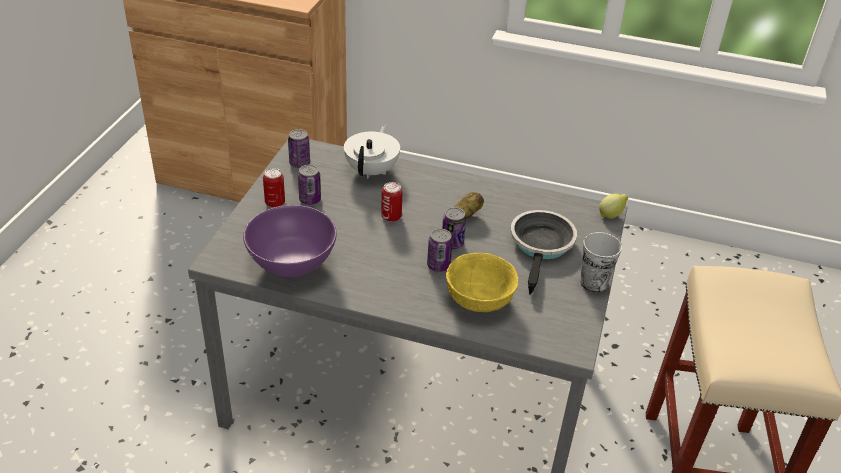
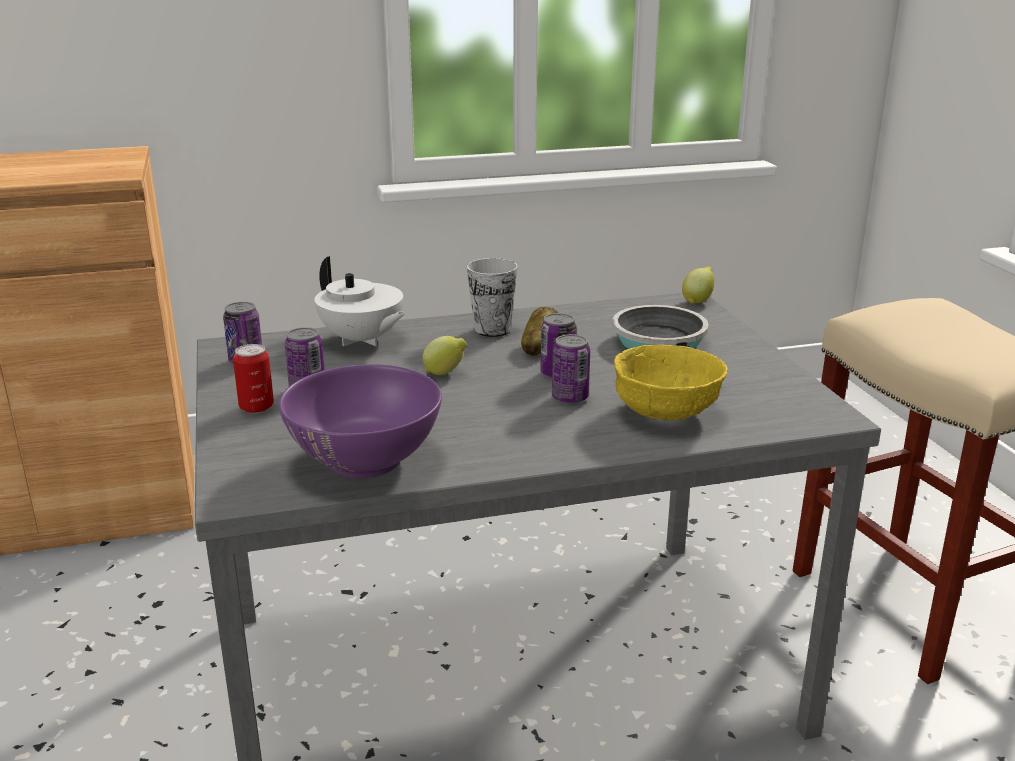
camera: 30 degrees left, 15 degrees down
(372, 170) = (362, 340): white teapot -> white teapot turned 150 degrees clockwise
(391, 217) = (445, 373): can -> lemon
(593, 282) = (764, 356): cup -> cup (492, 330)

